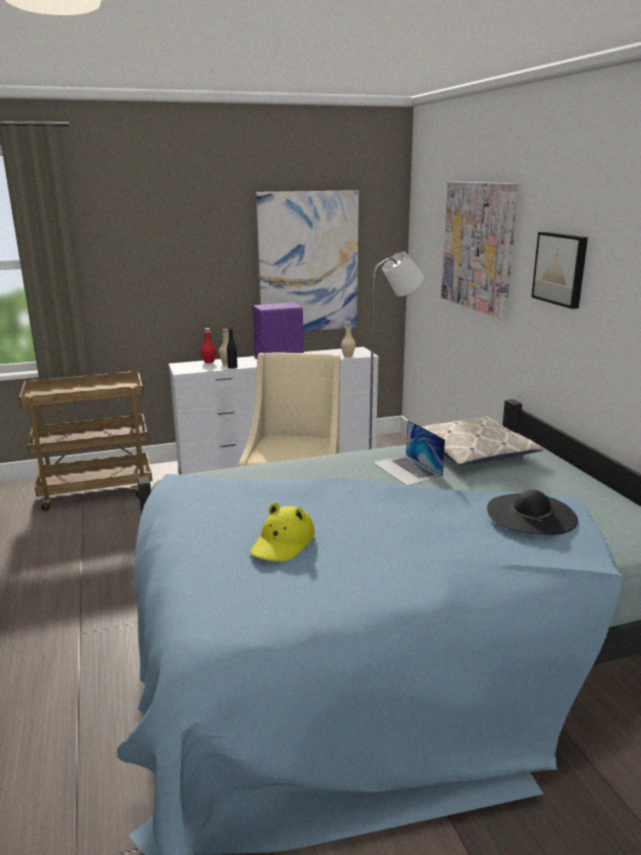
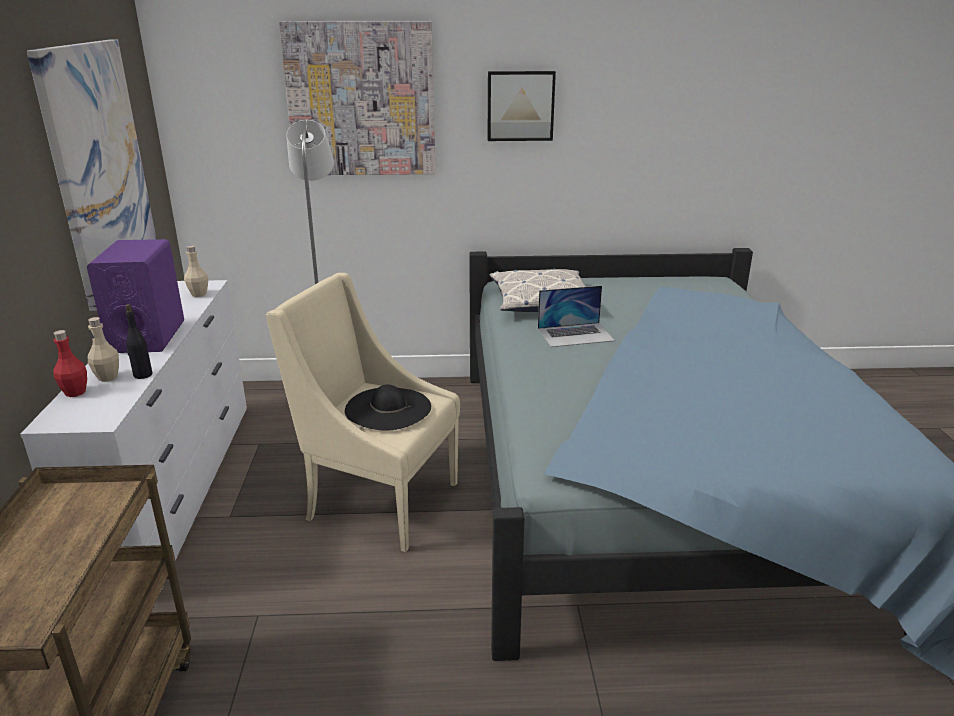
camera: 75 degrees left, 5 degrees up
(283, 543) = (749, 410): yellow hat -> none
(531, 514) = (692, 304): black hat -> black hat (388, 408)

